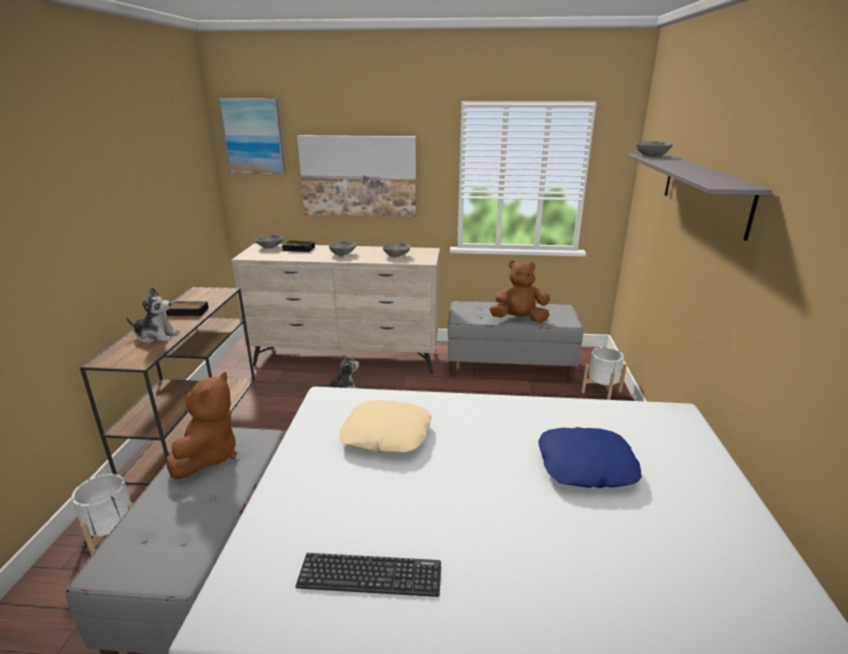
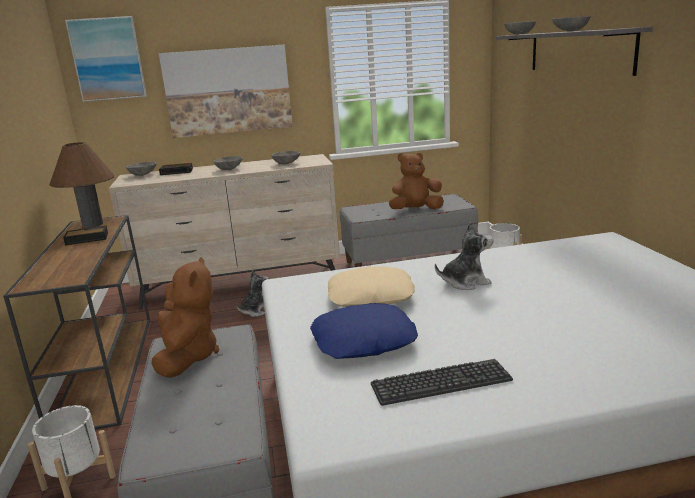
camera: 15 degrees left, 5 degrees down
(156, 336) = (71, 260): plush toy -> plush toy (465, 282)
(205, 294) = (92, 224): none -> brown table lamp
(586, 466) = (562, 282): blue pillow -> blue pillow (364, 341)
(692, 169) = (569, 31): none -> grey bowl

